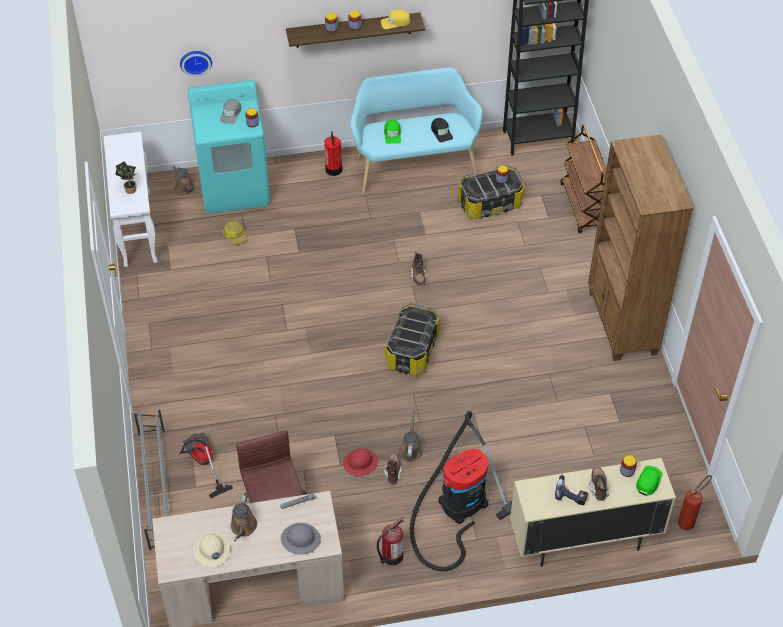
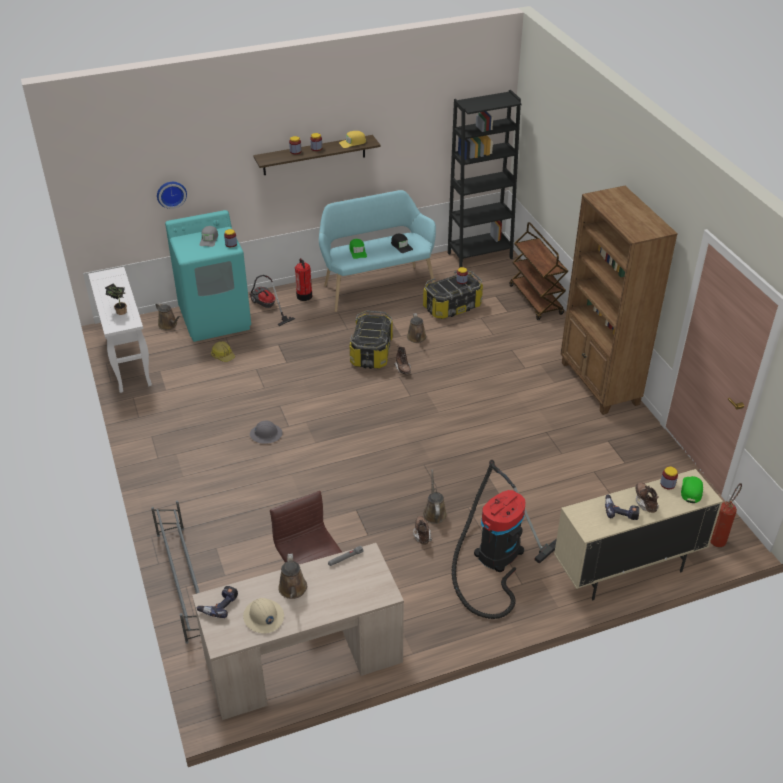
camera: 10 degrees left, 10 degrees down
(174, 532) = (219, 605): none -> power drill
(202, 463) = (227, 552): vacuum cleaner -> vacuum cleaner (267, 308)
(300, 539) = (356, 592): grey hard hat -> grey hard hat (266, 434)
(360, 463) = (388, 531): red hard hat -> none
(391, 556) = (440, 612): fire extinguisher -> none
(412, 350) = (413, 428): storage box -> storage box (372, 352)
(442, 240) = (417, 338): none -> brown watering can

